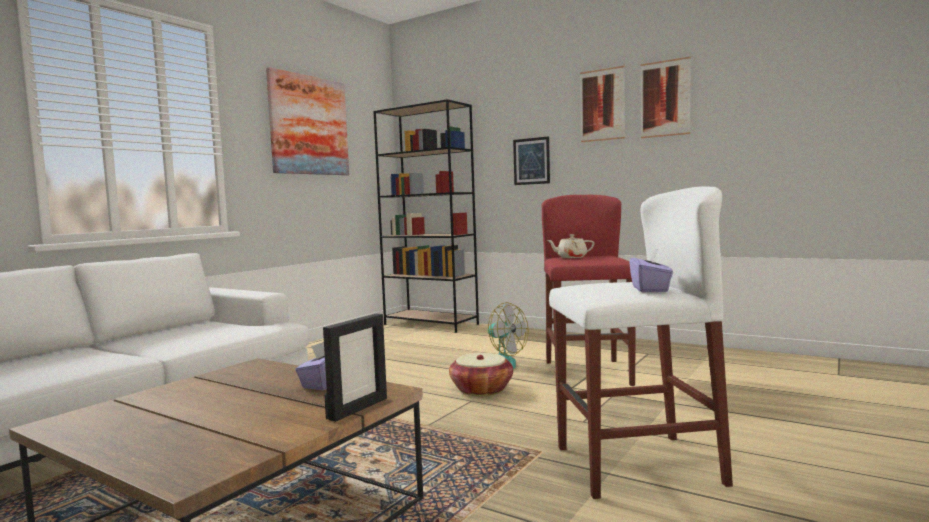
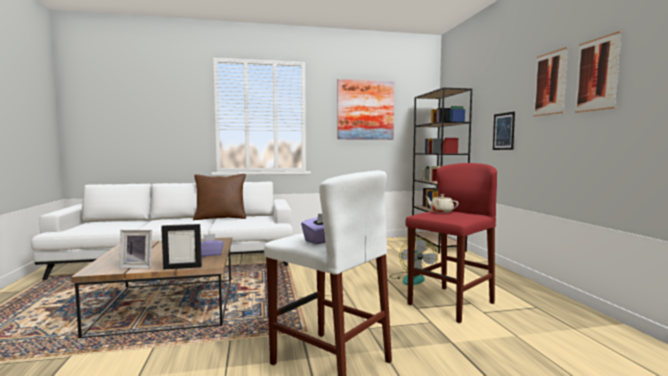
camera: 45 degrees right, 0 degrees up
(116, 340) = (220, 218): none -> brown pillow
(265, 436) = (138, 266): none -> picture frame
(481, 389) = (366, 290): basket -> none

